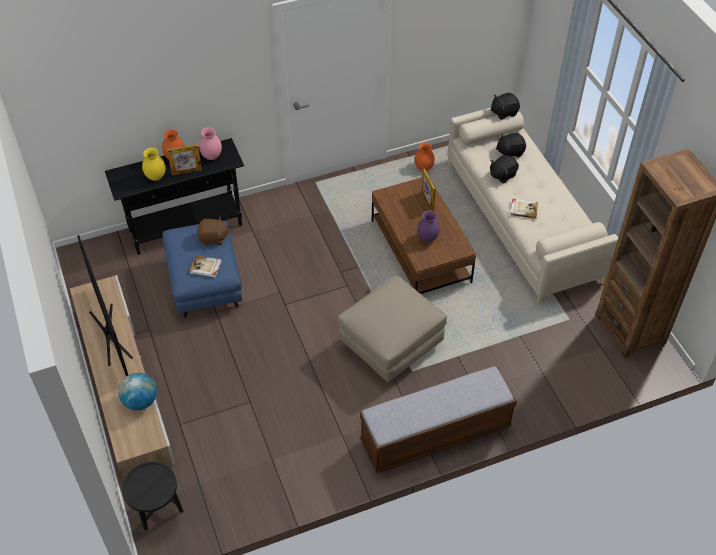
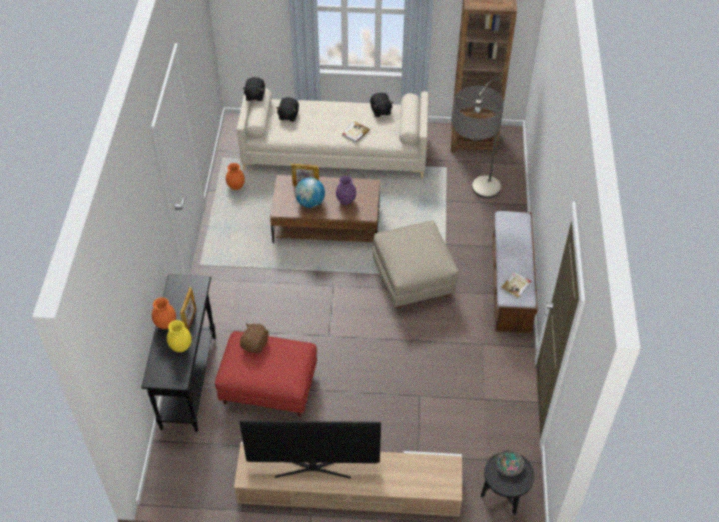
camera: 65 degrees left, 0 degrees up
(140, 401) = (404, 463): globe -> globe (310, 203)
(159, 482) = (509, 464): none -> bowl
(205, 283) = (268, 387): blue ottoman -> red ottoman
(206, 267) = (288, 360): book -> book (516, 286)
(212, 157) = (184, 296): pink vase -> none
(502, 175) = (310, 130): black plush toy -> black plush toy (380, 111)
(521, 363) = (471, 210): none -> floor lamp

